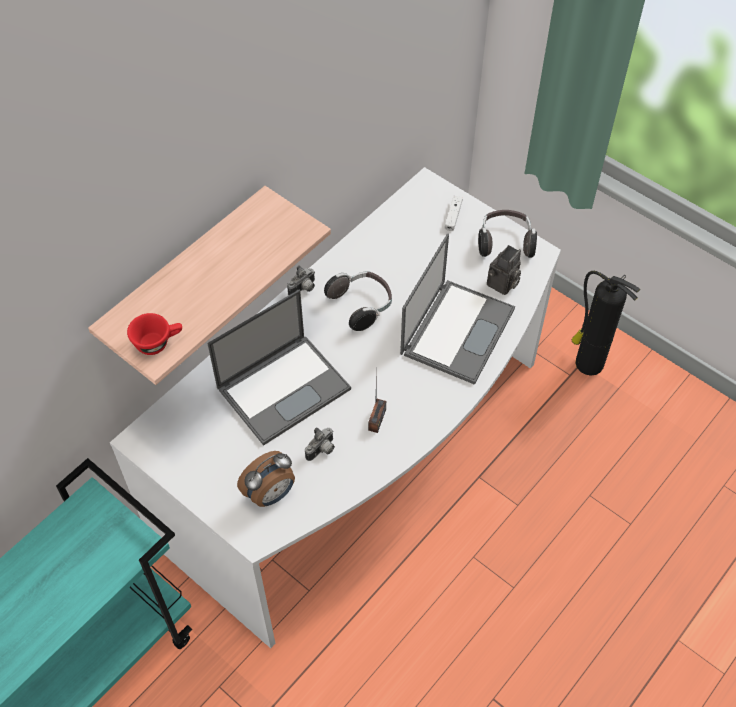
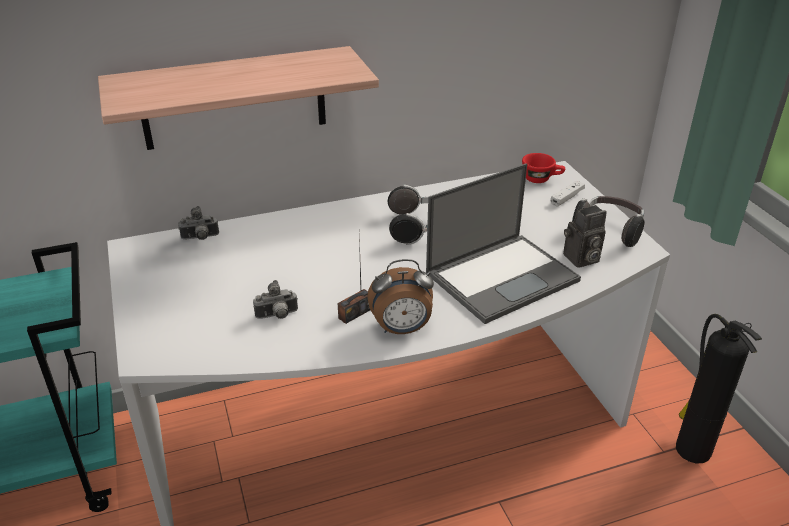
camera: 30 degrees right, 20 degrees down
(158, 342) = (137, 97): red cup -> red cup (541, 179)
(271, 494) = (195, 329): alarm clock -> alarm clock (401, 329)
(284, 387) = (291, 258): laptop -> none
(303, 289) = (376, 201): camera -> camera (200, 238)

